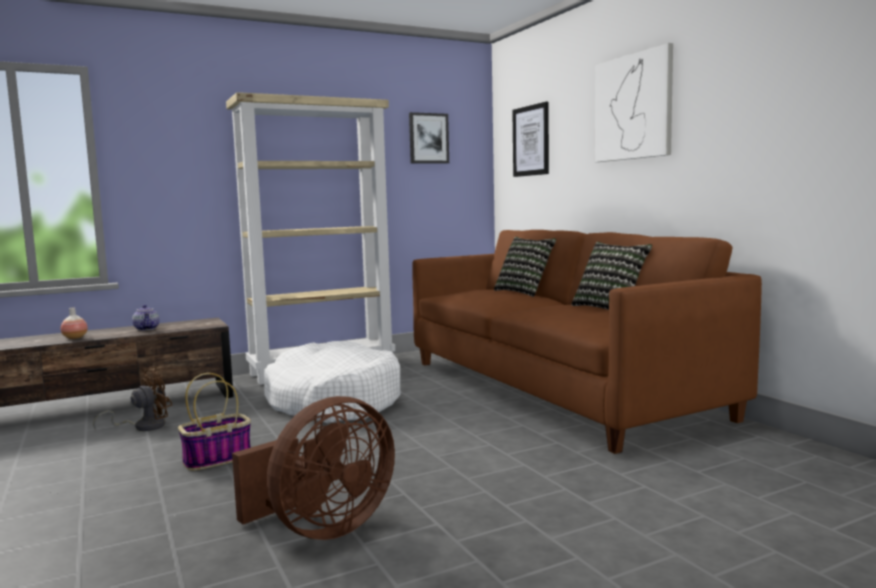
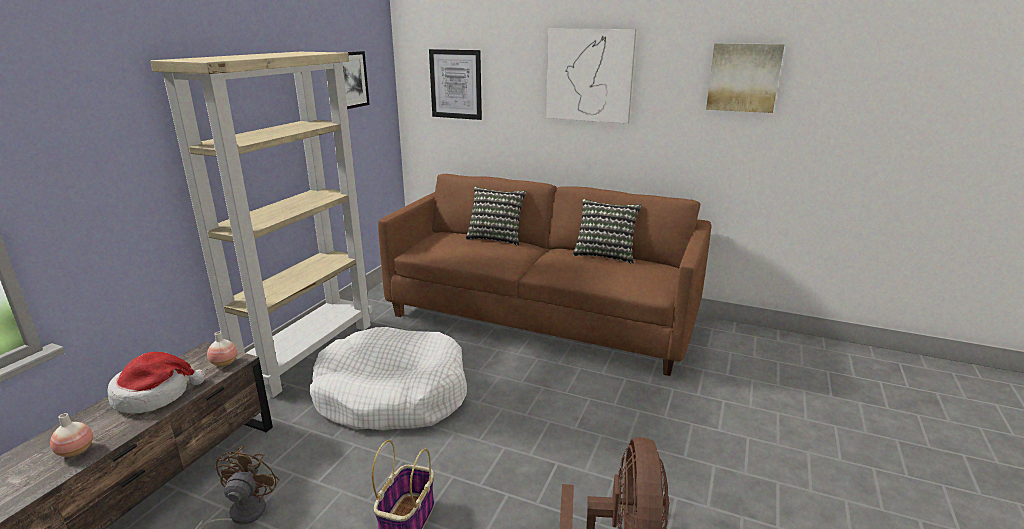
camera: 40 degrees left, 15 degrees up
(147, 329) = (154, 395): teapot -> hat
(205, 325) = (224, 363): none -> vase
(789, 72) = (744, 77): none -> picture

